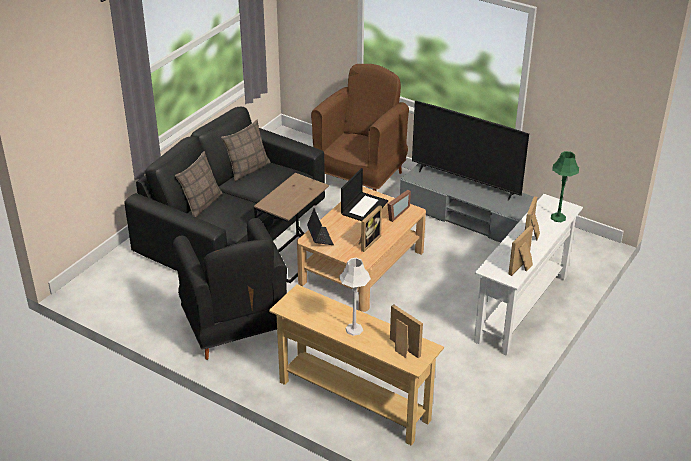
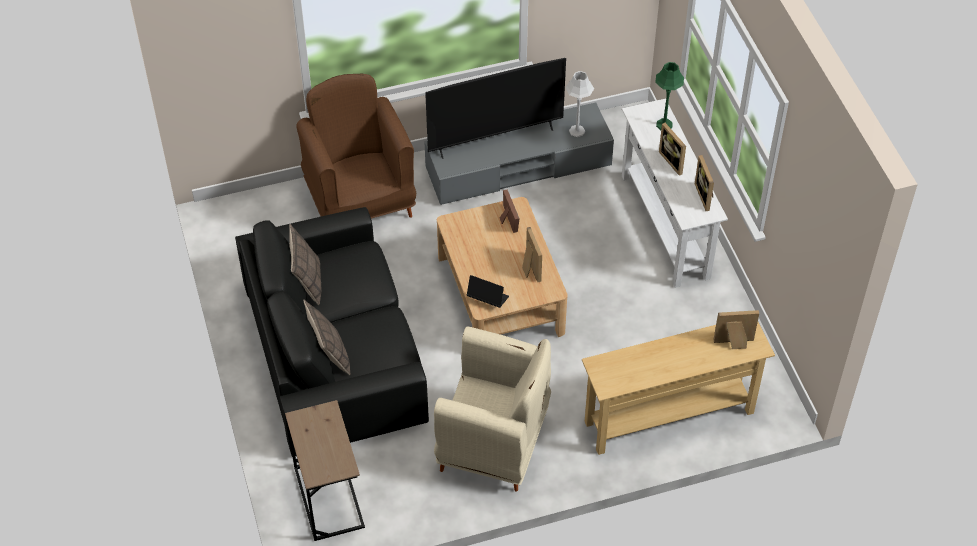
camera: 50 degrees left, 15 degrees up
(235, 329) = (494, 444): black armchair -> beige armchair
(293, 258) = (435, 335): brown side table -> brown side table (328, 497)
(354, 329) = (680, 358): grey table lamp -> grey table lamp (577, 131)
(364, 207) = (474, 236): laptop -> none

